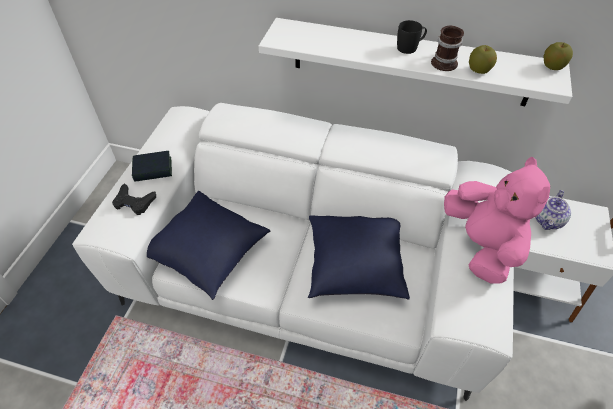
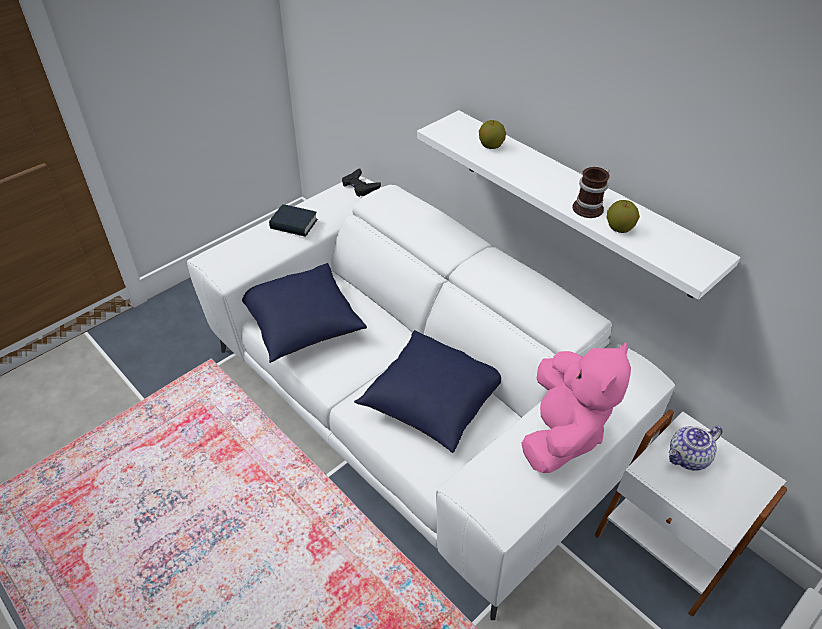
camera: 30 degrees right, 5 degrees down
(134, 202) = (257, 246): black game controller -> black game controller (360, 186)
(410, 47) = (567, 181): black mug -> none
(552, 67) = (712, 255): apple -> apple (490, 146)

